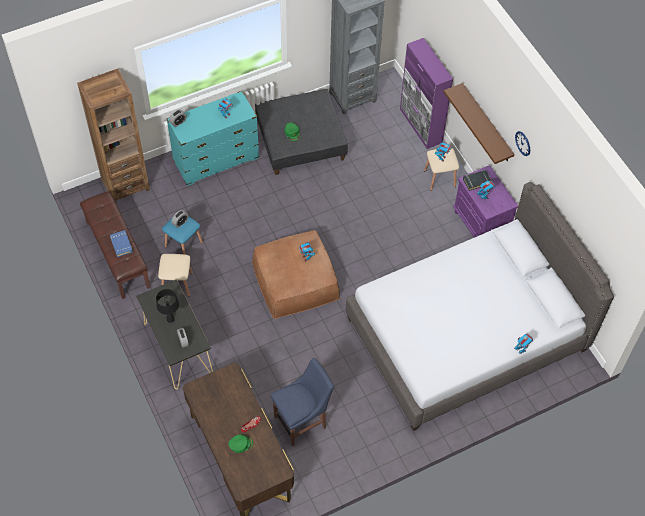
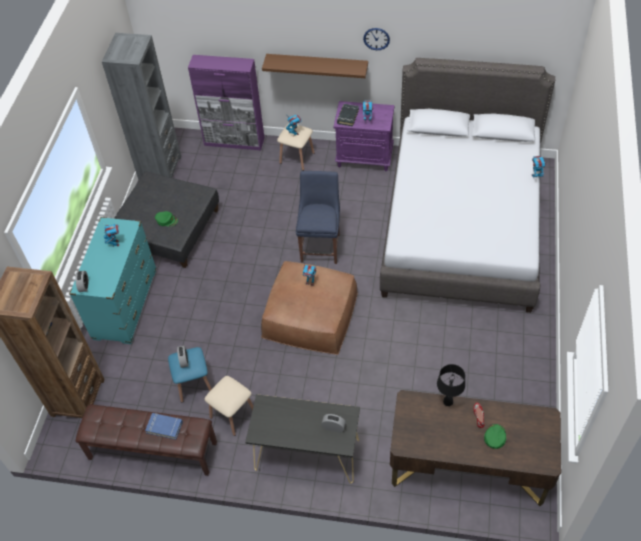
camera: 50 degrees left, 5 degrees down
(170, 319) = (298, 425): black table lamp -> black table lamp (447, 401)
(302, 421) = (463, 392): blue chair -> blue chair (321, 246)

